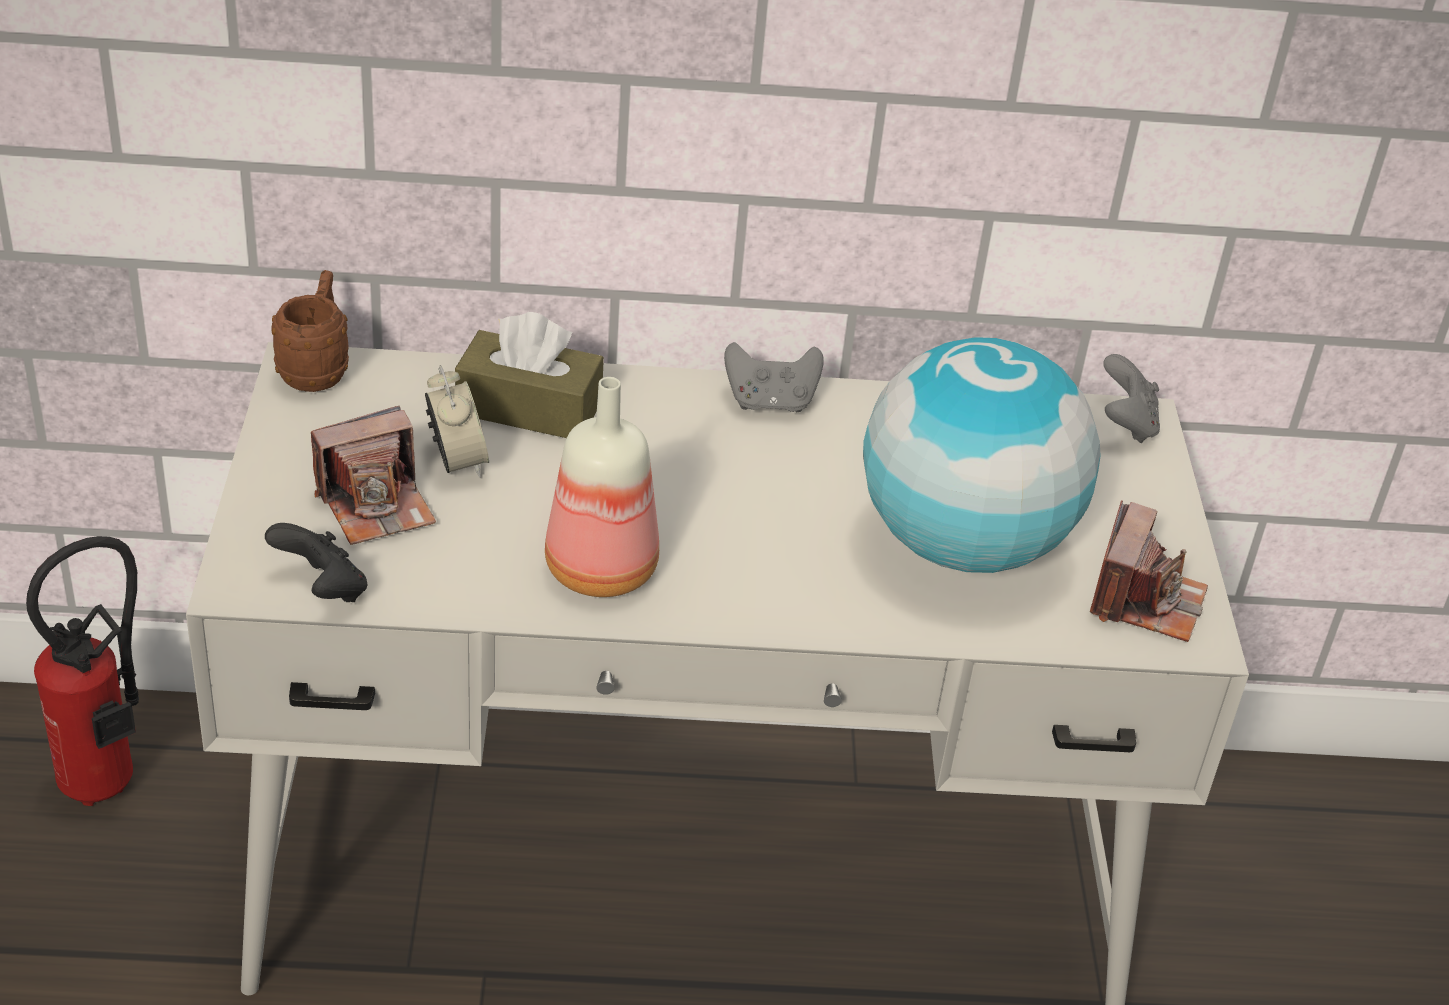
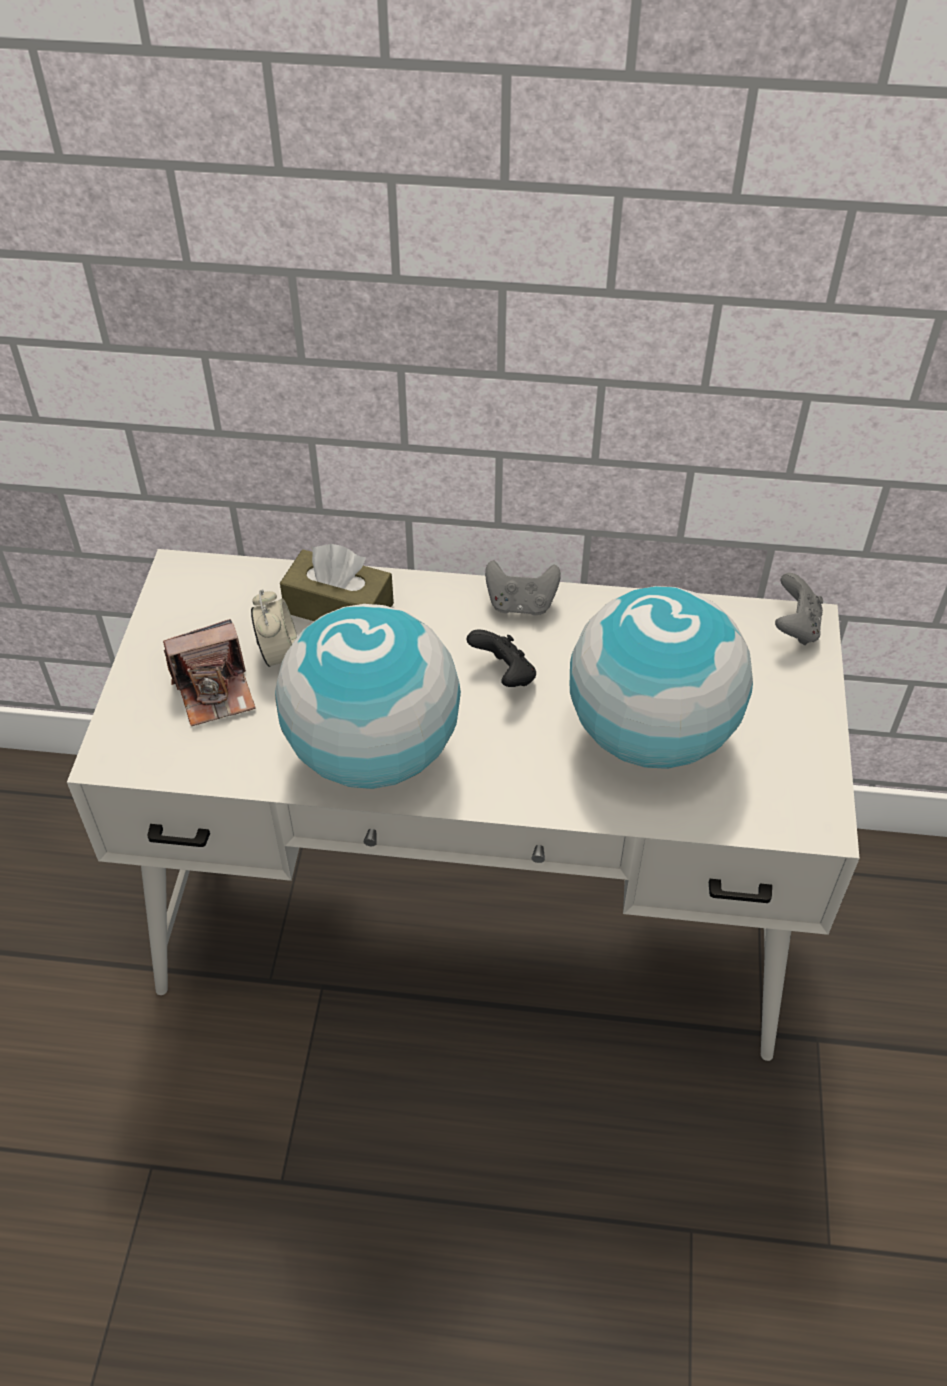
camera: 10 degrees right, 10 degrees up
(111, 783) = (84, 829): fire extinguisher -> none
(317, 369) = (189, 573): brown mug -> none
(322, 590) = (166, 764): black game controller -> black game controller (504, 675)
(604, 571) = (374, 752): bottle -> globe
(1145, 600) = (786, 788): camera -> none

